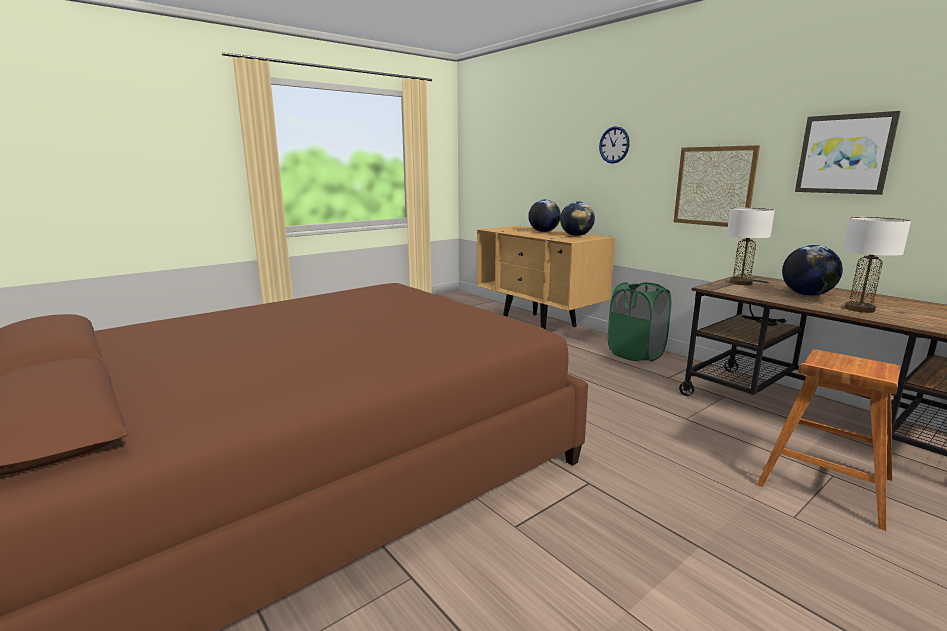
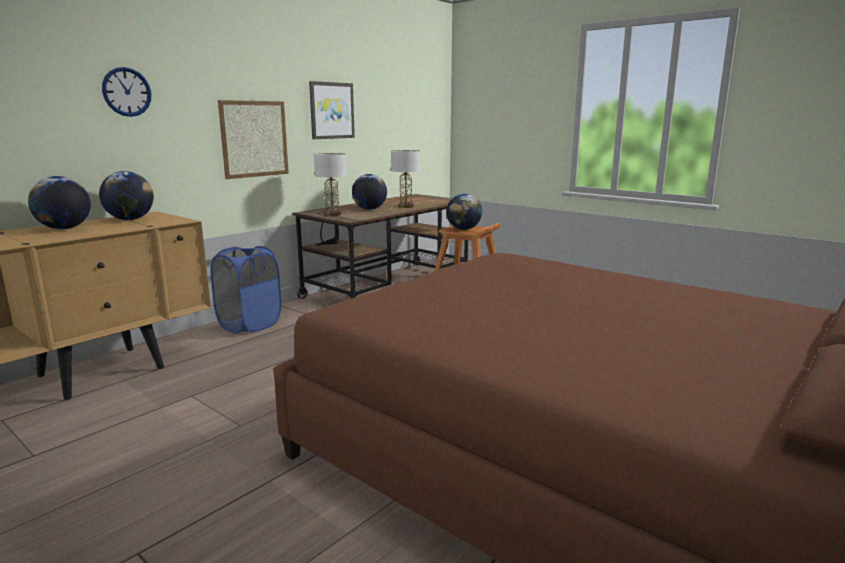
camera: 100 degrees left, 0 degrees up
(636, 354) = (249, 324): green laundry basket -> blue laundry basket
(840, 364) = (464, 229): none -> globe

